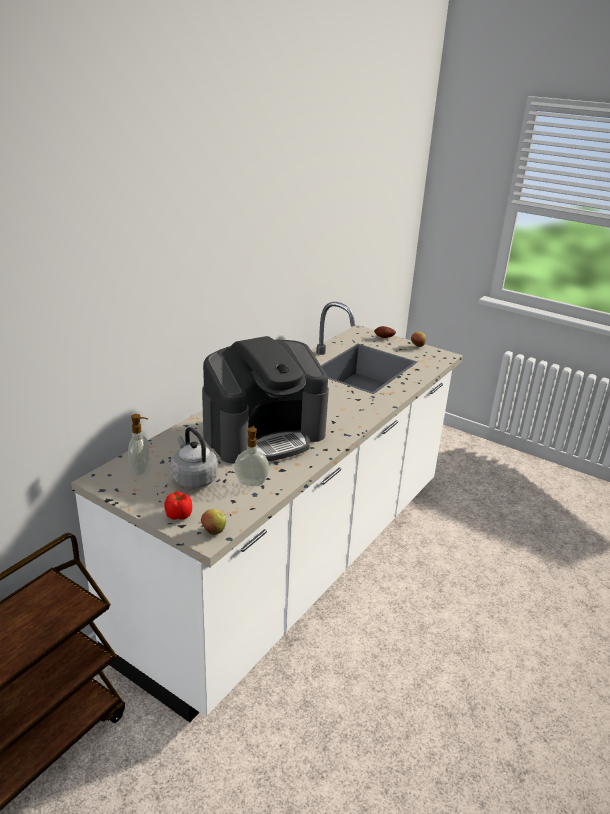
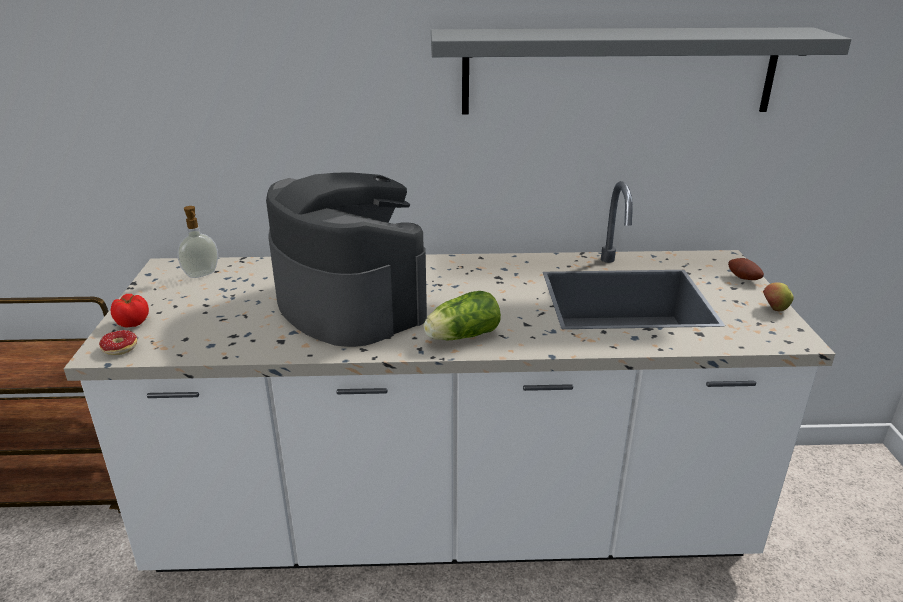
camera: 55 degrees right, 0 degrees up
(193, 478) = (210, 303): grey kettle -> none
(213, 532) = (114, 351): apple -> donut
(251, 482) = (233, 334): soap dispenser -> none
(264, 434) = (349, 302): coffee machine -> coffee machine turned 150 degrees counterclockwise
(310, 236) = (619, 71): none -> grey shelf
(347, 419) = (460, 336): none -> lettuce

